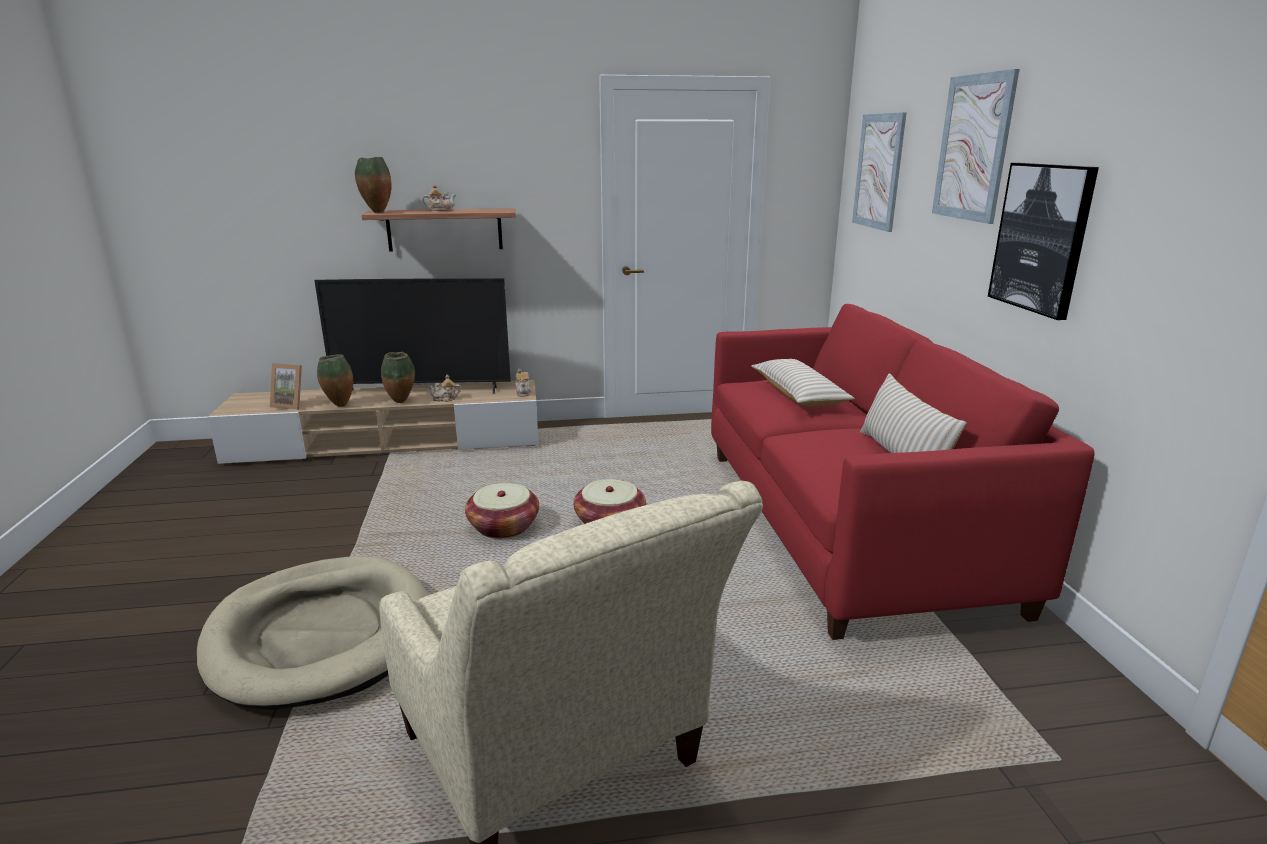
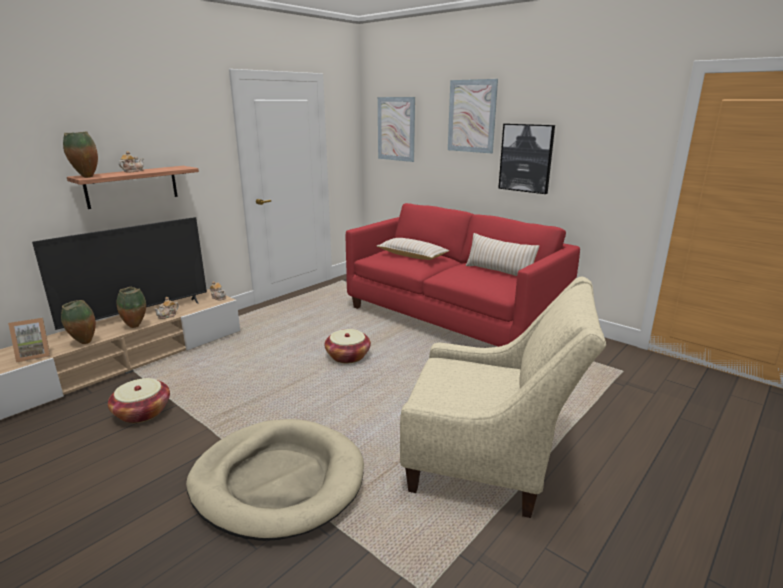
camera: 40 degrees left, 0 degrees up
(503, 527) = (292, 381): basket -> basket (142, 412)

